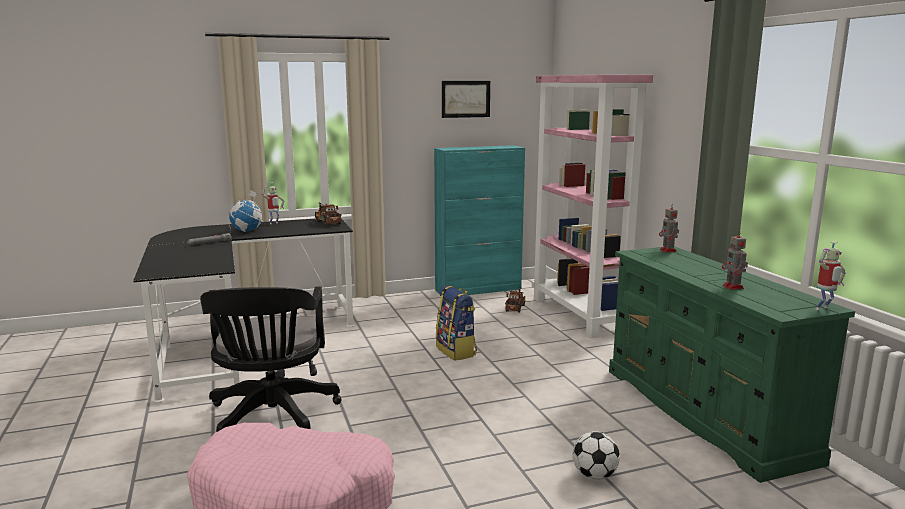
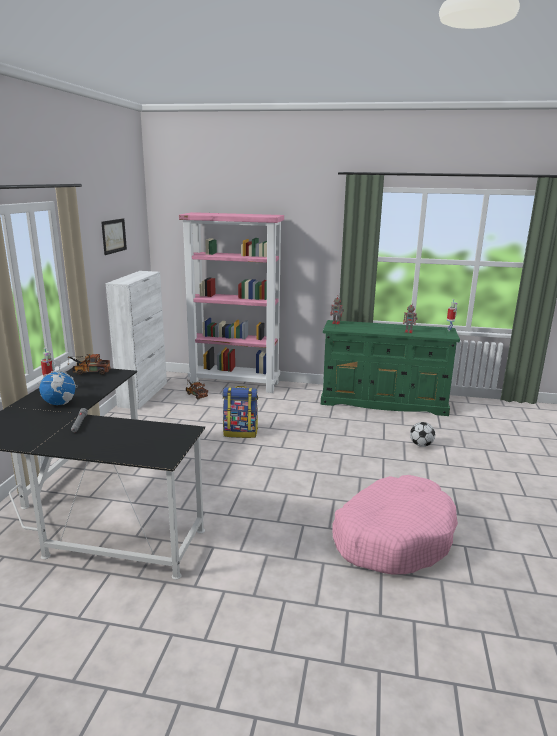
camera: 60 degrees left, 5 degrees up
(272, 418) = (270, 524): black office chair -> none
(478, 289) = (143, 394): turquoise cabinet -> white cabinet

